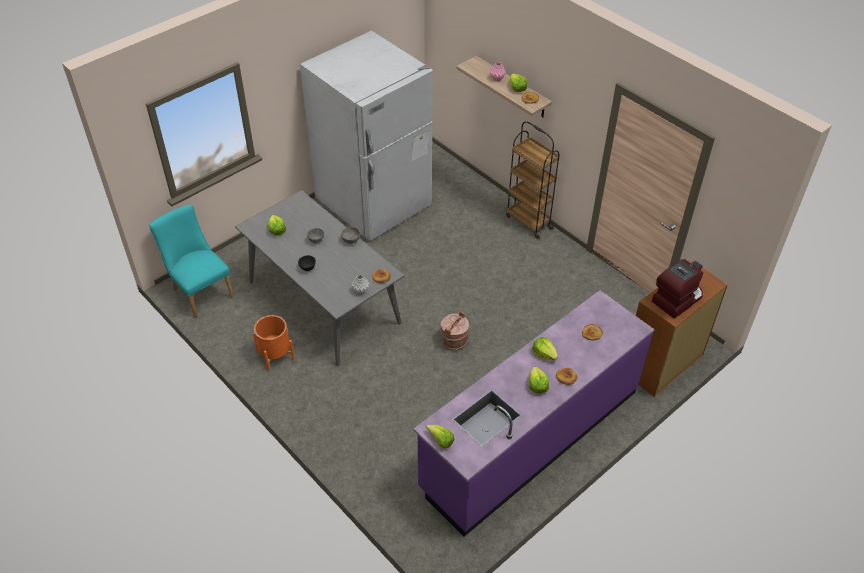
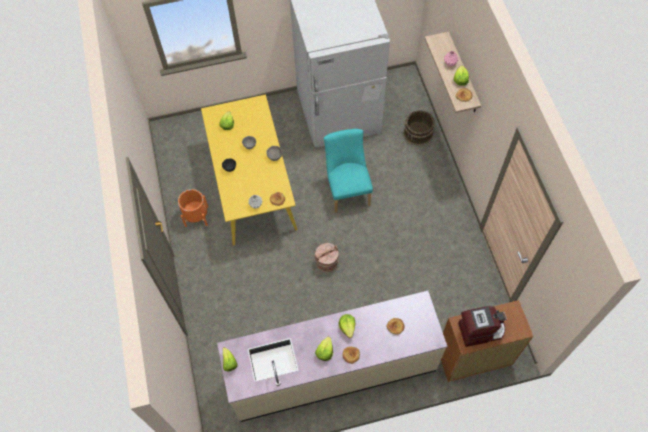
camera: 30 degrees right, 15 degrees up
(200, 291) = (175, 140): turquoise chair -> turquoise chair (347, 189)
(323, 302) = (252, 186): grey dining table -> yellow dining table
(469, 192) = (418, 133): none -> brown bucket
(528, 222) = (448, 181): brown cart -> none
(530, 439) = (332, 370): purple counter -> beige counter

